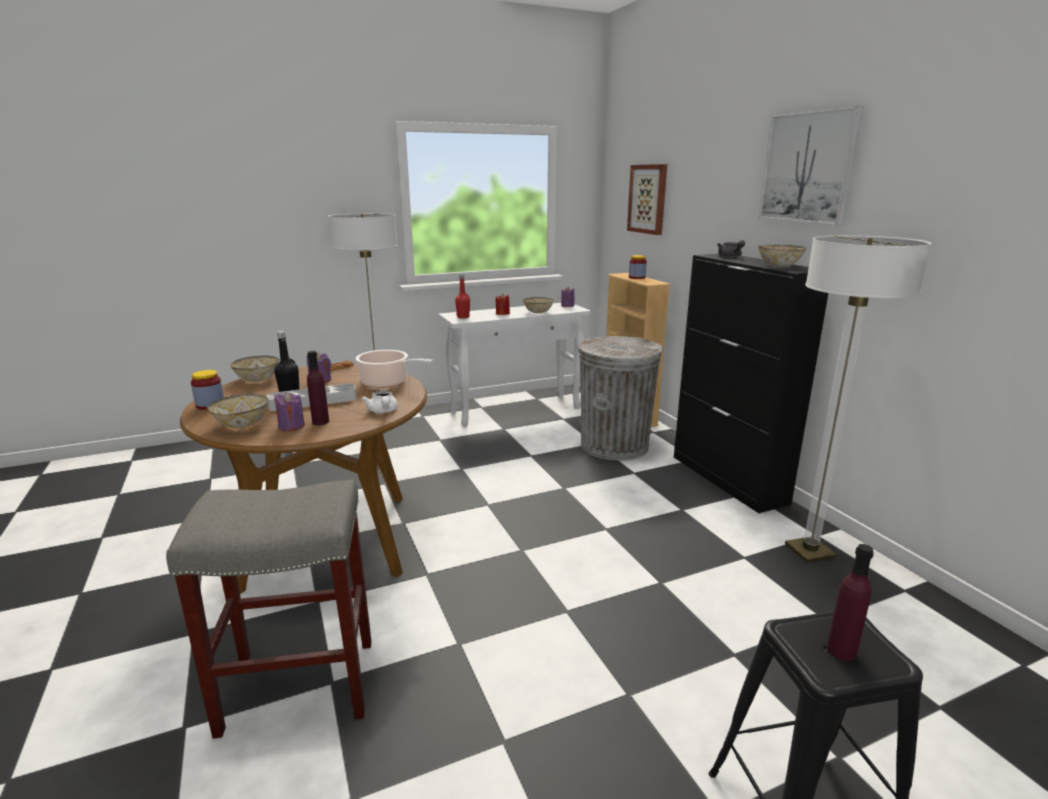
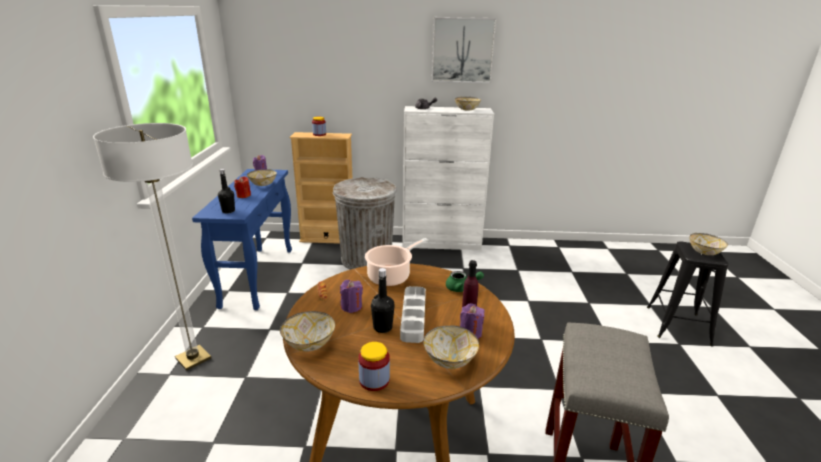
camera: 65 degrees left, 5 degrees up
(383, 411) = (461, 288): white teapot -> green teapot
(463, 317) = (228, 211): red bottle -> black bottle
(516, 409) = (258, 276): white console table -> blue console table
(648, 199) = (304, 71): picture -> none
(728, 479) = (442, 243): black cabinet -> white cabinet
(809, 551) = (521, 253): floor lamp -> none
(841, 650) = (704, 252): purple bottle -> bowl

